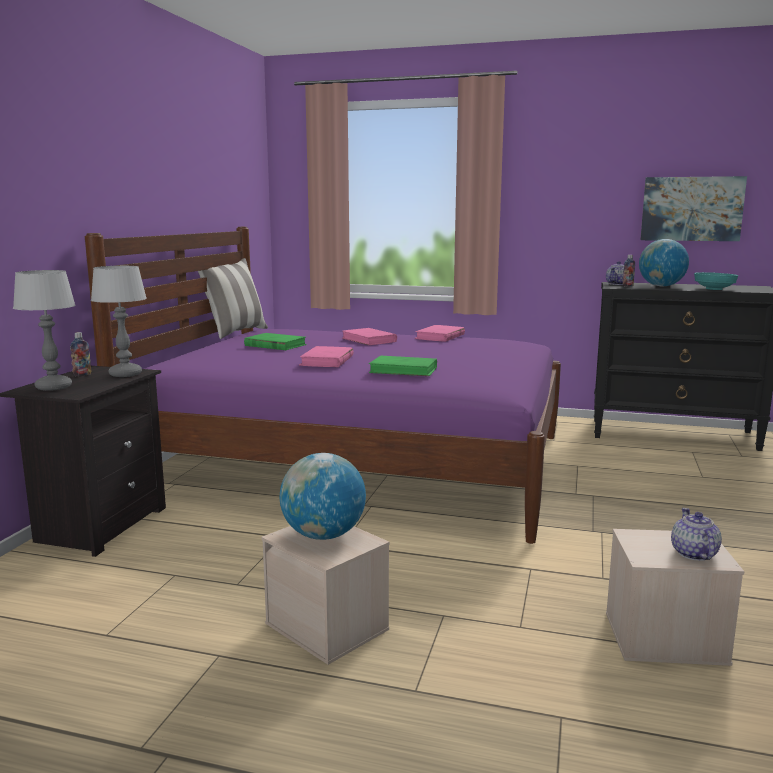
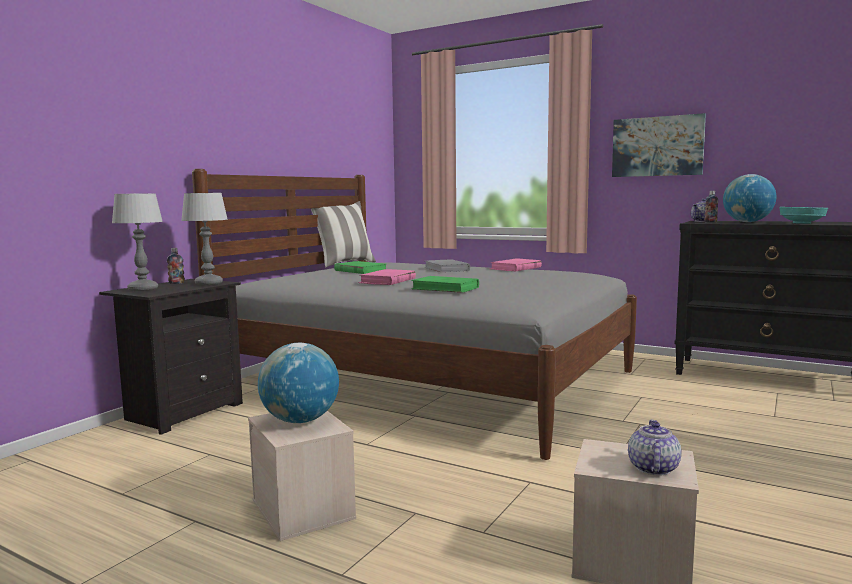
camera: 15 degrees right, 5 degrees down
(357, 464) = (427, 382): purple bed -> grey bed
(369, 340) = (446, 269): pink book -> grey book
(691, 209) = (784, 145): picture -> picture (657, 146)

